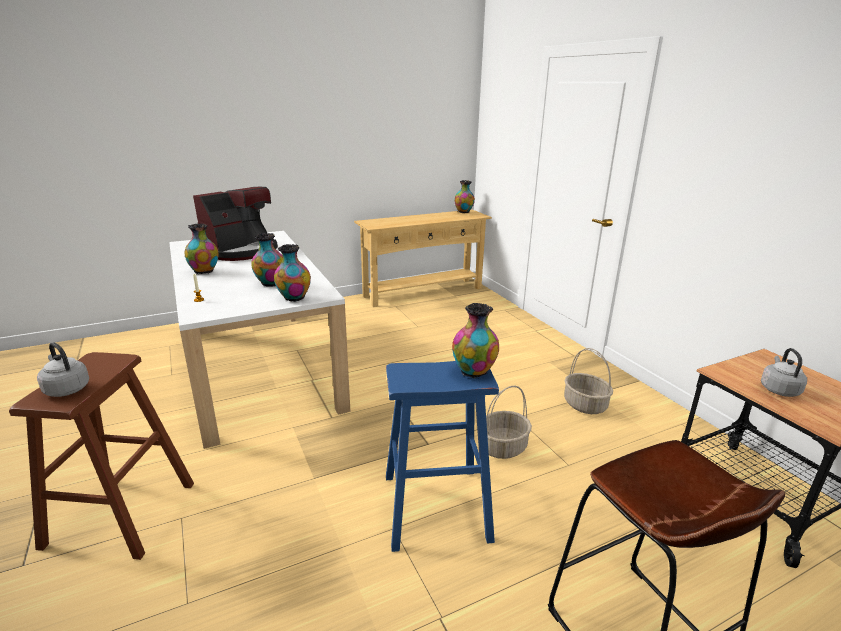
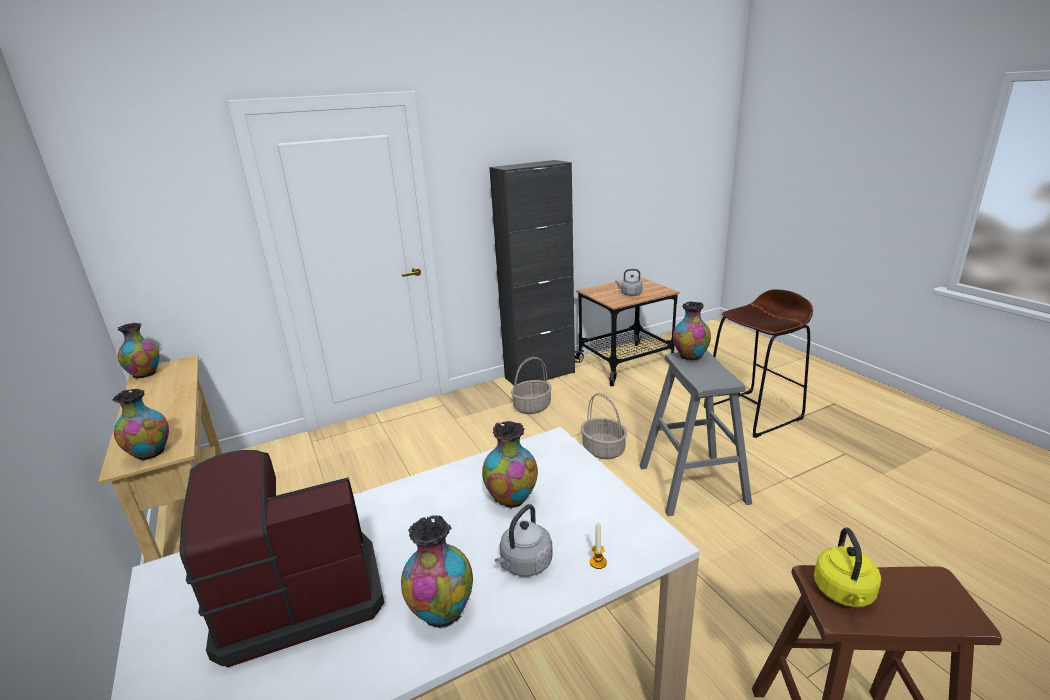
camera: 90 degrees left, 0 degrees up
(66, 389) = (919, 596): grey kettle -> grey kettle (524, 564)
(101, 364) = (844, 593): none -> yellow kettle
(242, 251) = (298, 593): coffee machine -> coffee machine turned 60 degrees counterclockwise
(294, 298) = (568, 464): vase -> vase (150, 454)
(435, 507) = (692, 484): blue stool -> grey stool
(669, 413) = (540, 375): none -> black cabinet

